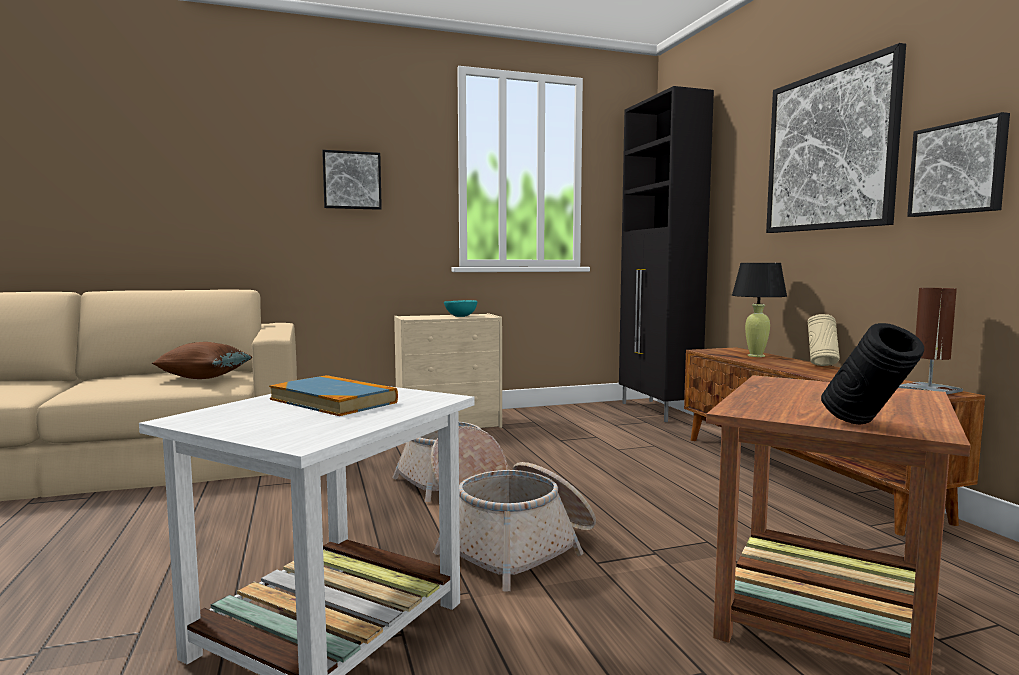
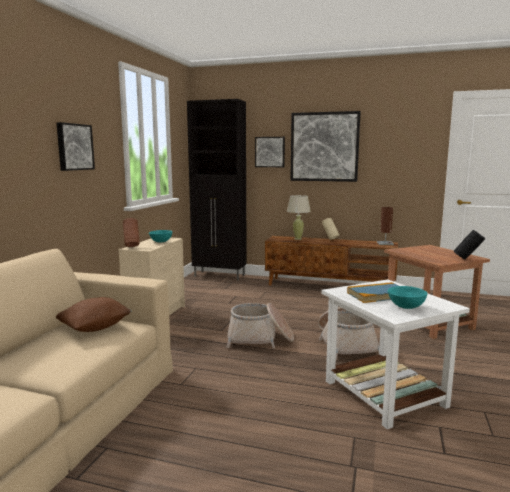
camera: 55 degrees left, 5 degrees up
(259, 419) = (406, 307): none -> turquoise bowl
(413, 315) = (131, 246): none -> brown vase
(756, 356) = (298, 239): black table lamp -> beige table lamp
(958, 168) = (383, 163): picture -> picture (270, 152)

